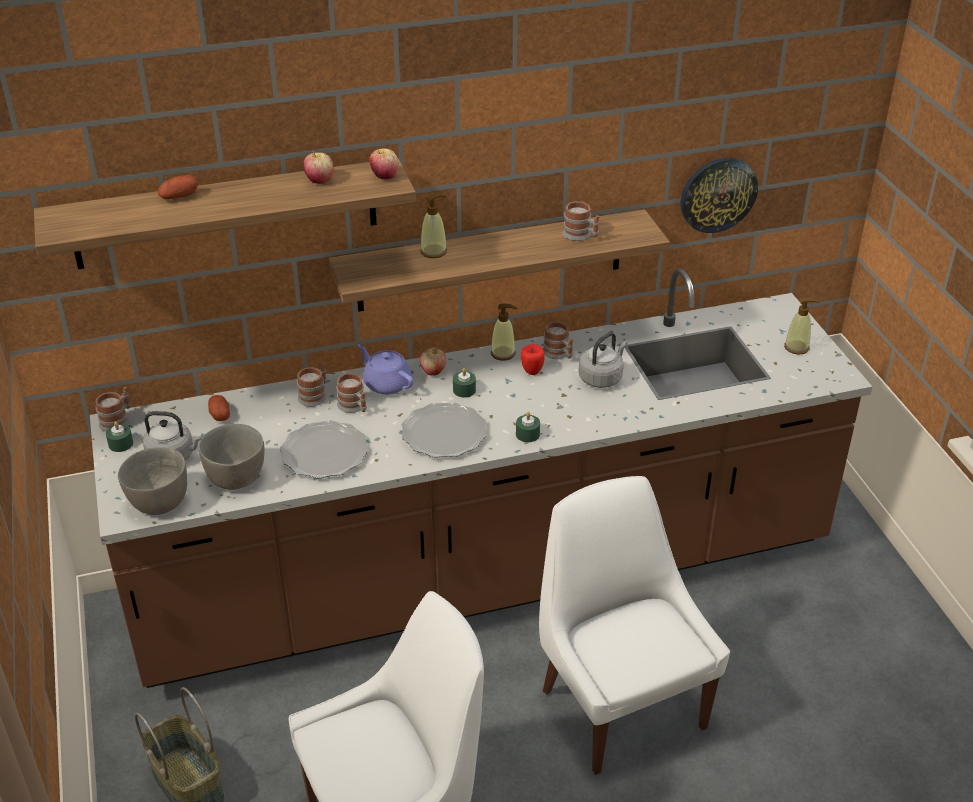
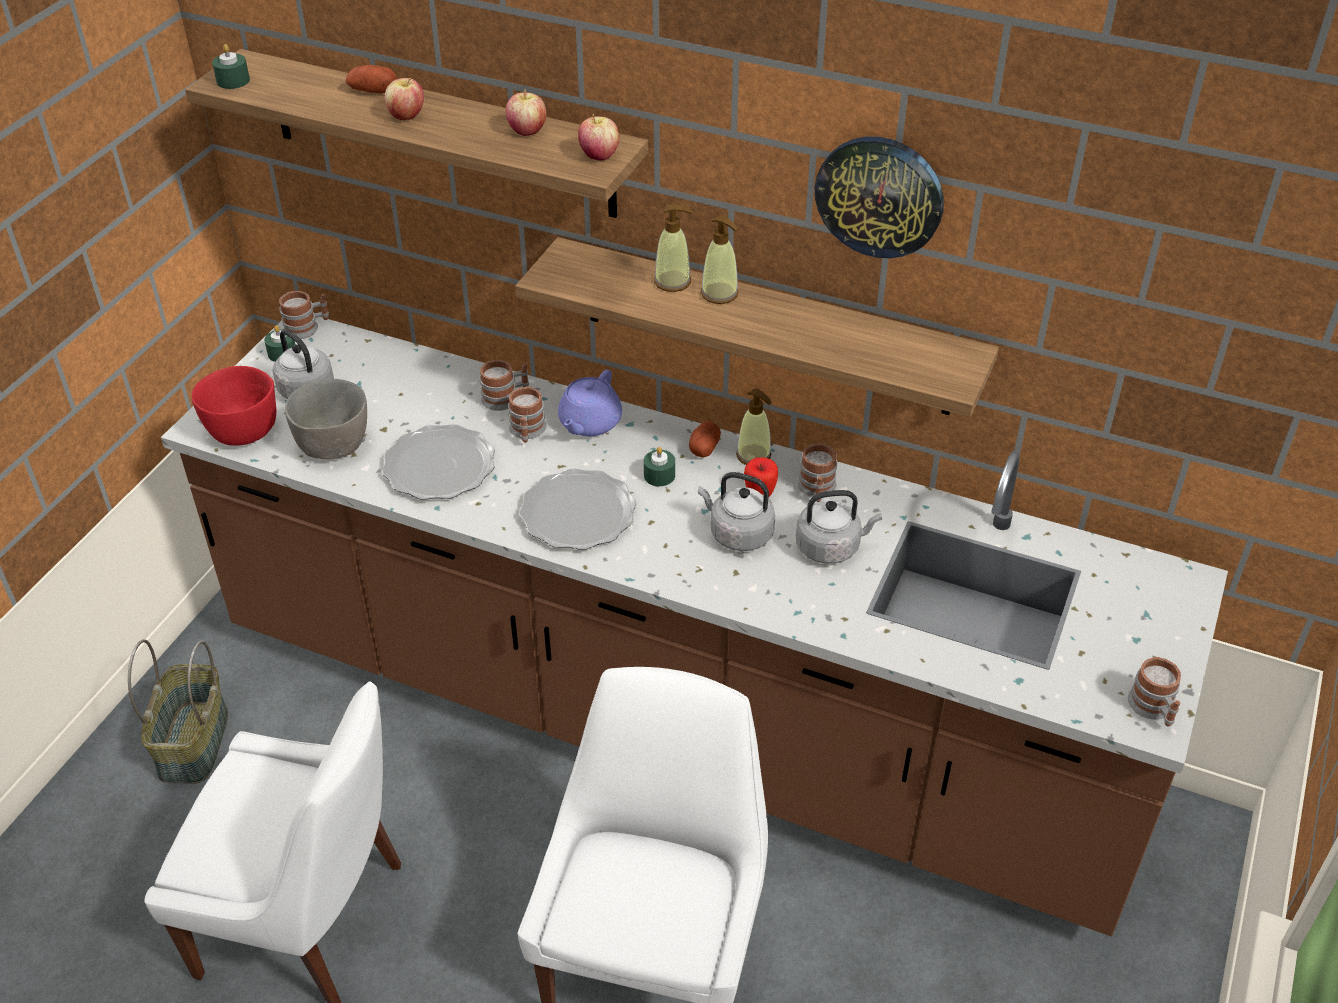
camera: 40 degrees right, 5 degrees up
(158, 502) = (242, 431): grey bowl -> red bowl
(219, 414) = (397, 370): potato -> potato (704, 447)
(386, 383) = (589, 423): purple teapot -> purple teapot turned 150 degrees counterclockwise
(433, 371) = (653, 436): apple -> apple (406, 116)
(527, 434) = (663, 566): green candle -> green candle (233, 80)
(546, 397) = (738, 534): none -> grey kettle
(581, 235) = (868, 343): mug -> mug (1154, 709)
(718, 194) = (1122, 372): wall clock -> wall clock (879, 196)
(797, 347) = (1138, 649): soap dispenser -> soap dispenser (719, 294)

